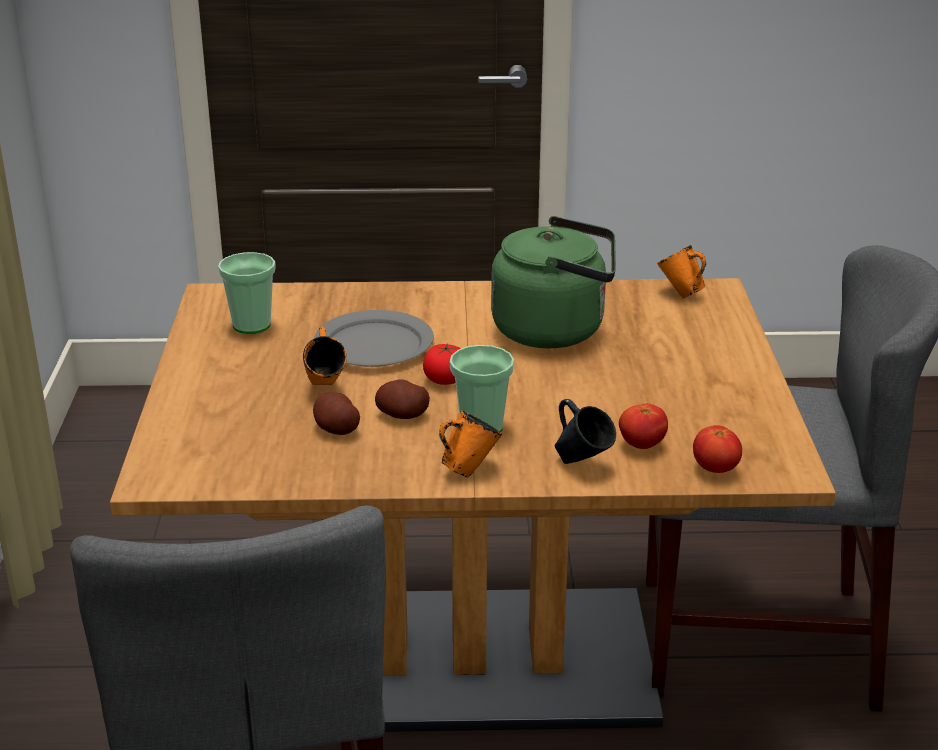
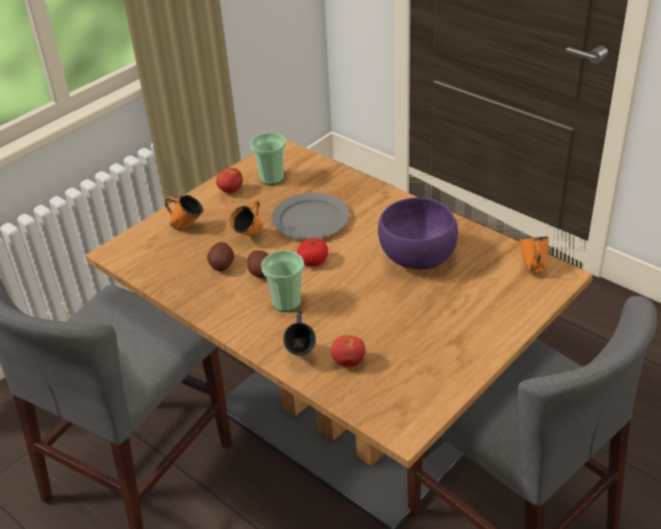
camera: 45 degrees right, 10 degrees up
(468, 469) = (244, 325): orange mug -> orange mug (187, 227)
(555, 330) = (418, 257): green kettle -> purple bowl
(715, 469) = (364, 402): tomato -> tomato (231, 191)

